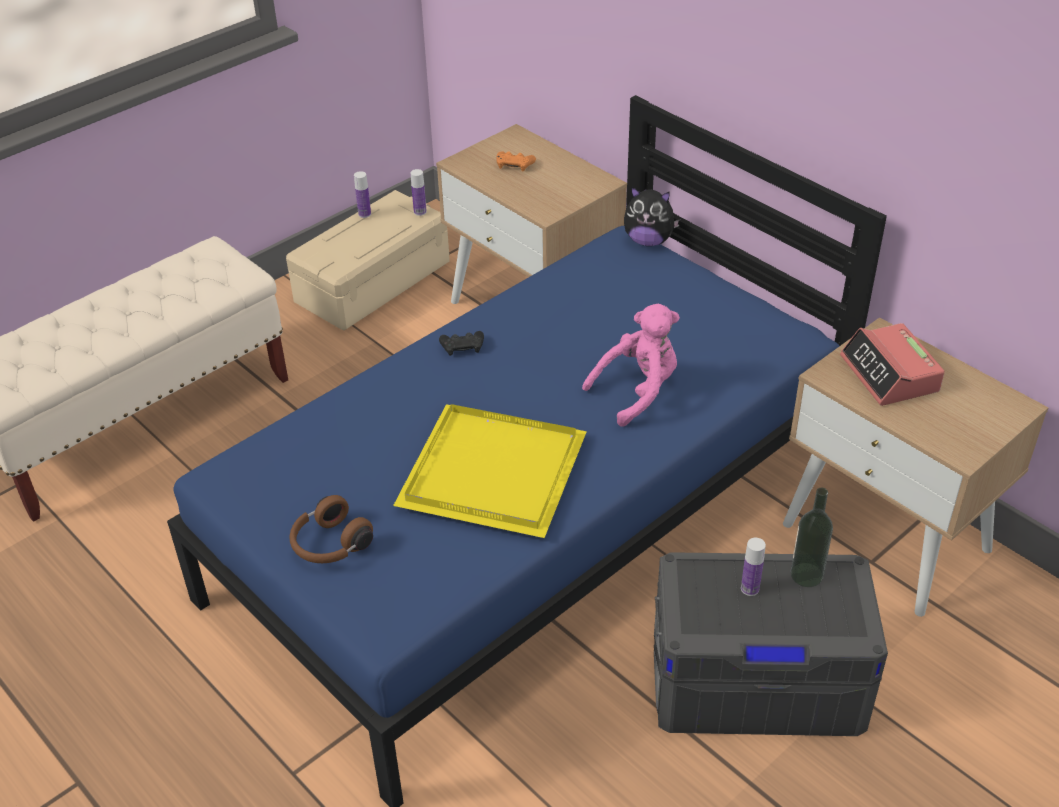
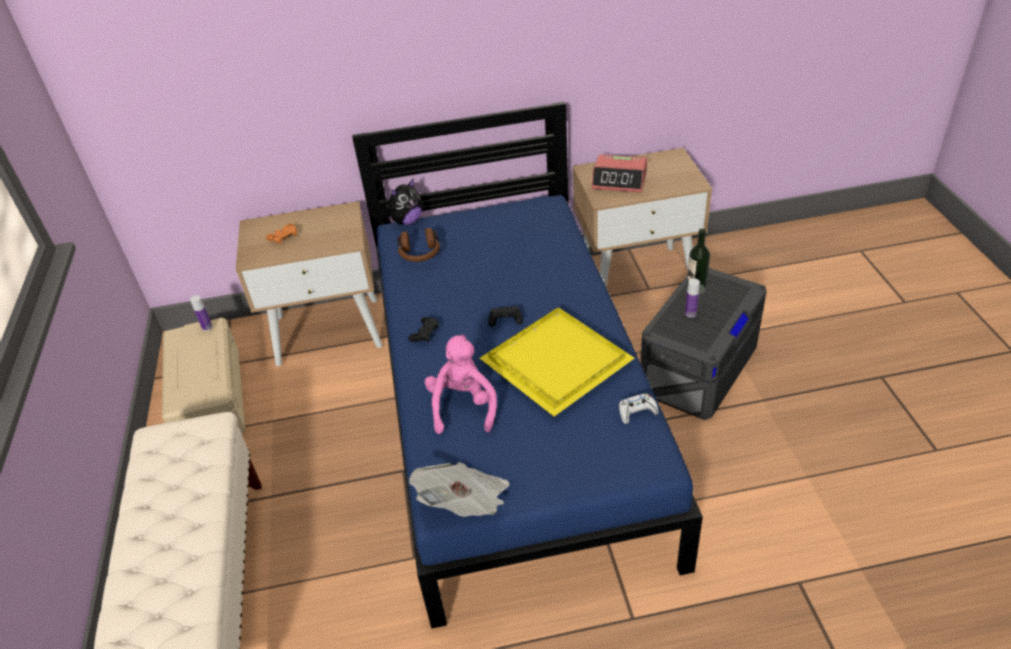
camera: 55 degrees left, 0 degrees up
(231, 493) = (465, 503): none -> newspaper
(329, 545) = (560, 464): brown headphones -> brown headphones (420, 255)
(364, 214) = (173, 355): bottle -> none
(457, 579) = (637, 412): none -> white game controller
(534, 398) = (505, 319): none -> black game controller
(638, 391) = (537, 276): pink plush toy -> pink plush toy (463, 406)

